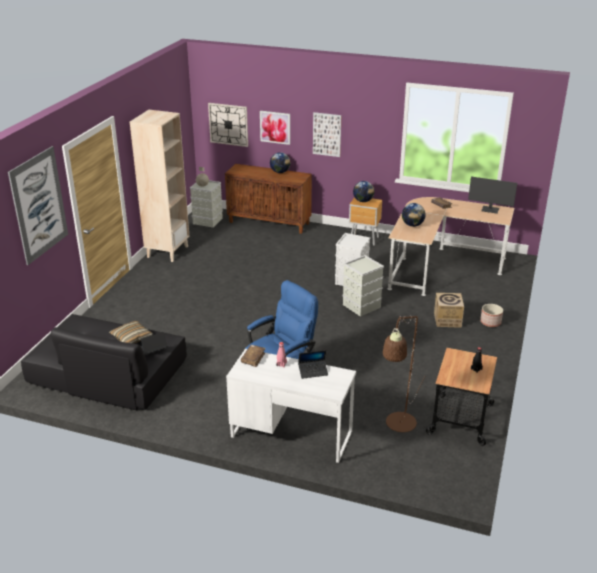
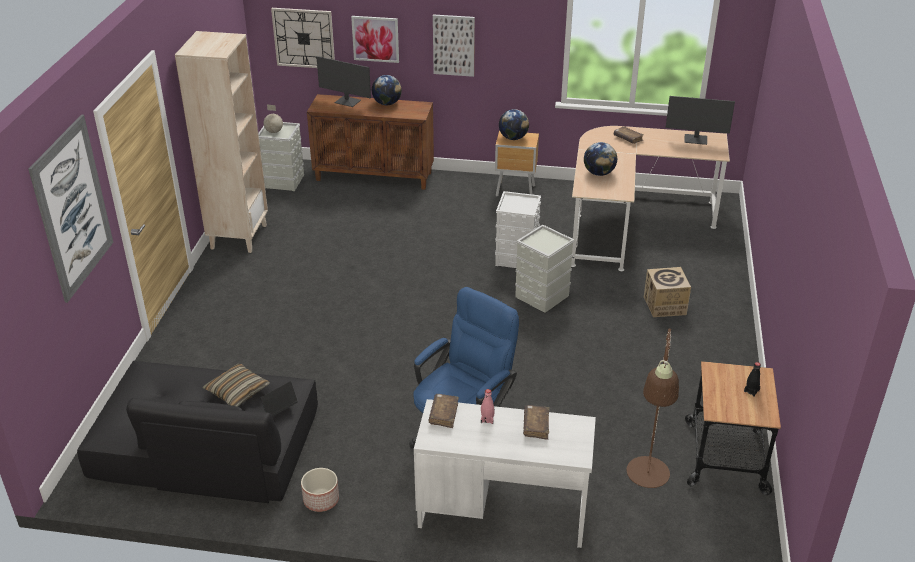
camera: 10 degrees left, 5 degrees up
(254, 169) = (347, 102): none -> monitor
(313, 371) = (536, 426): laptop -> brown book
(490, 322) = (722, 303): planter -> planter (320, 500)

